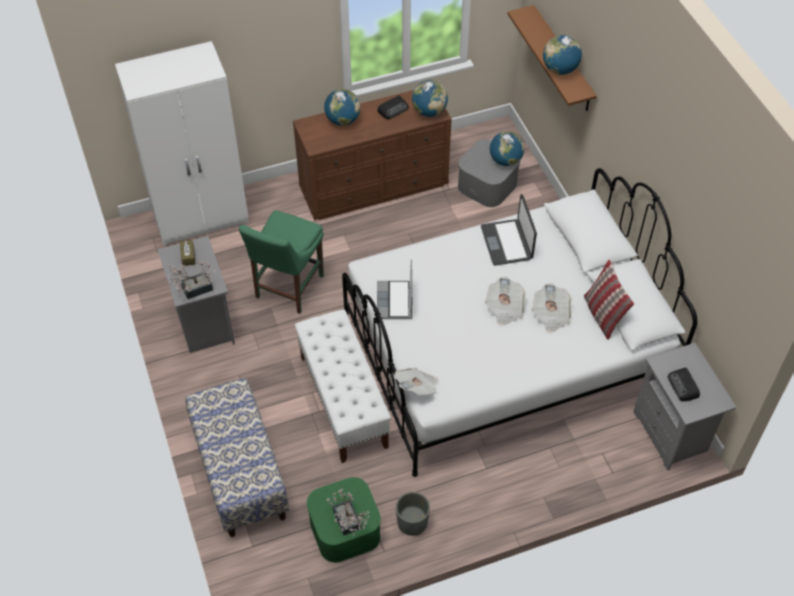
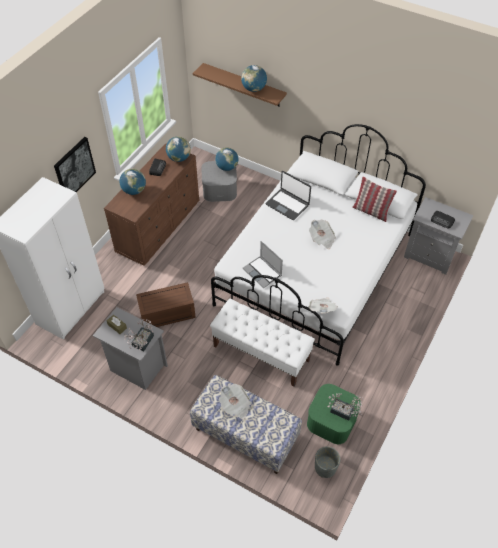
camera: 40 degrees left, 0 degrees up
(269, 53) = (74, 168): none -> picture
(287, 289) = (166, 314): green chair -> brown storage box
(412, 523) = (361, 390): grey planter -> grey planter (325, 468)
(551, 315) = (347, 227): newspaper -> newspaper (235, 405)

